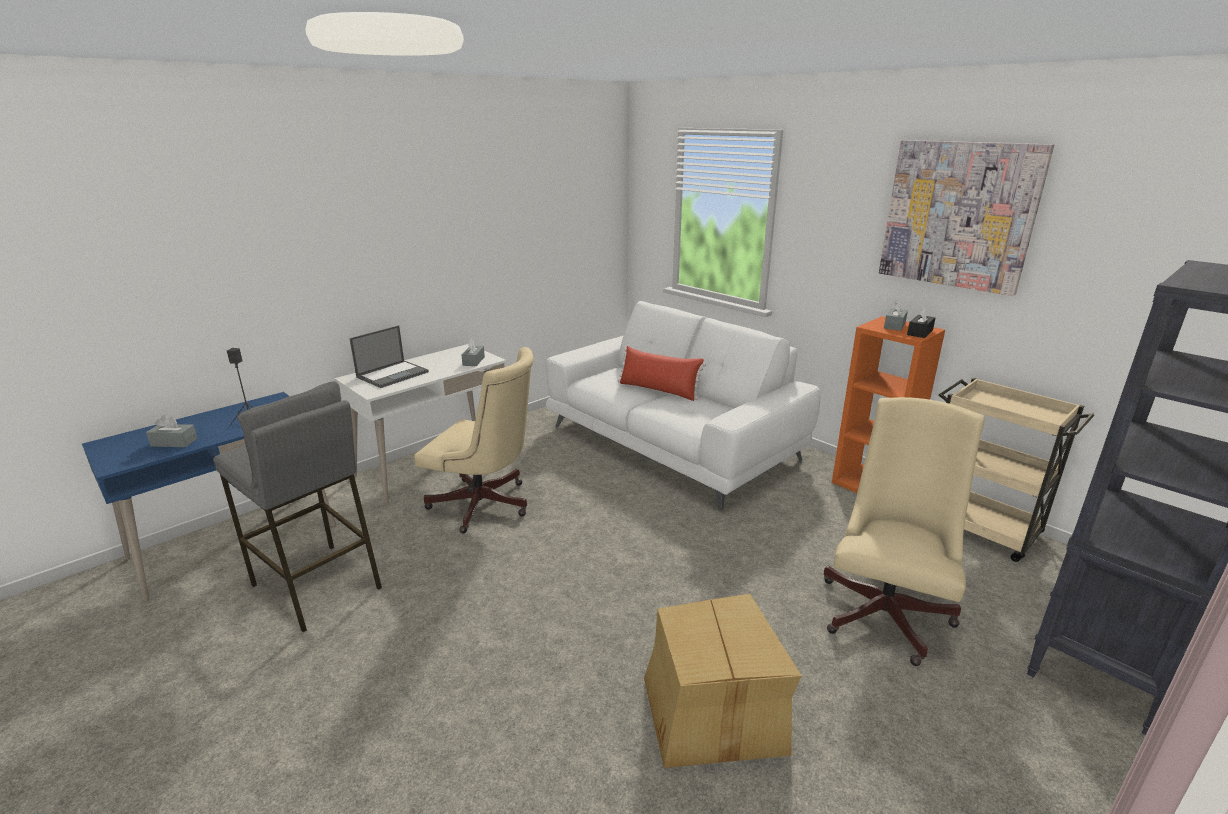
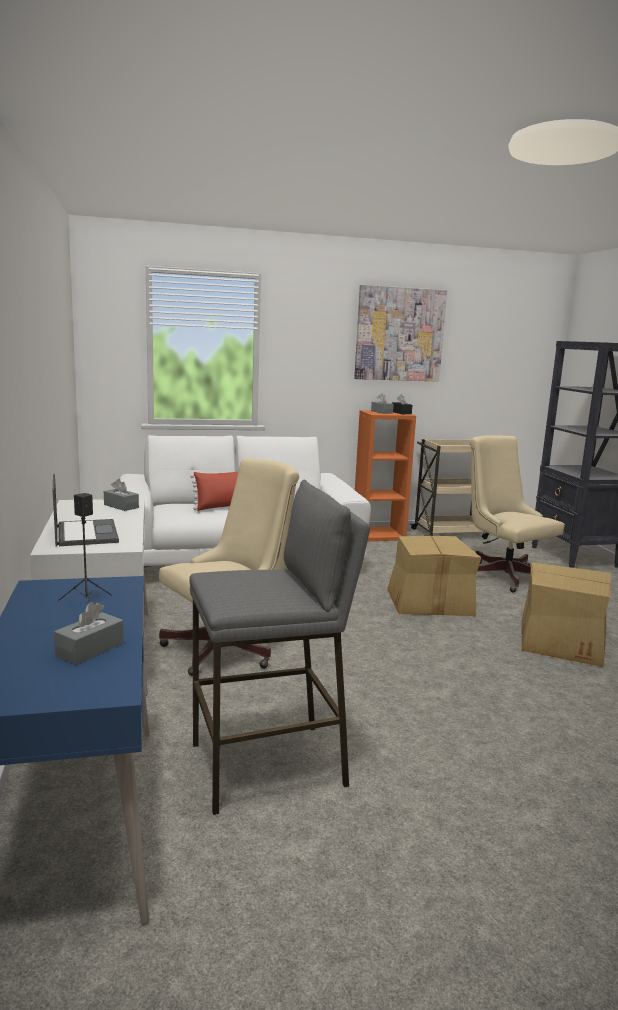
camera: 60 degrees left, 10 degrees down
(709, 575) = (429, 601): none -> cardboard box

